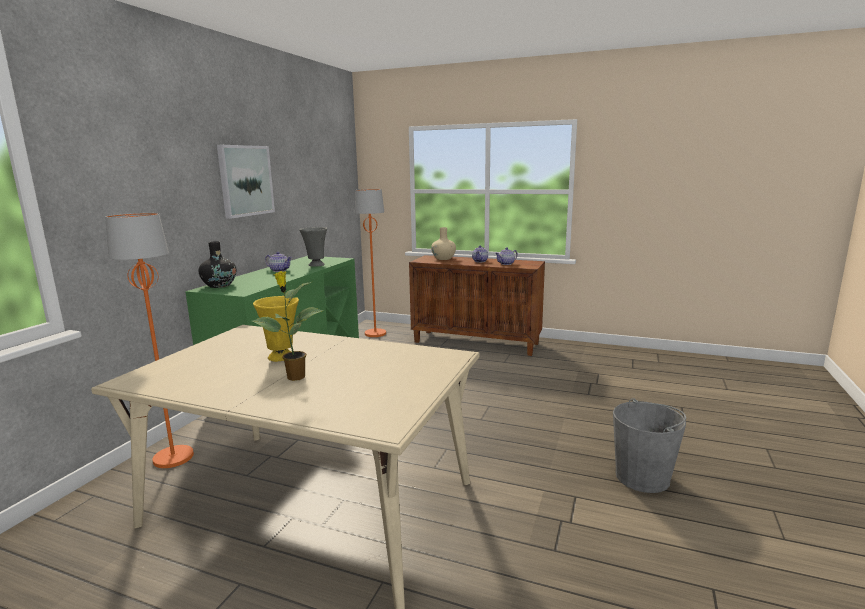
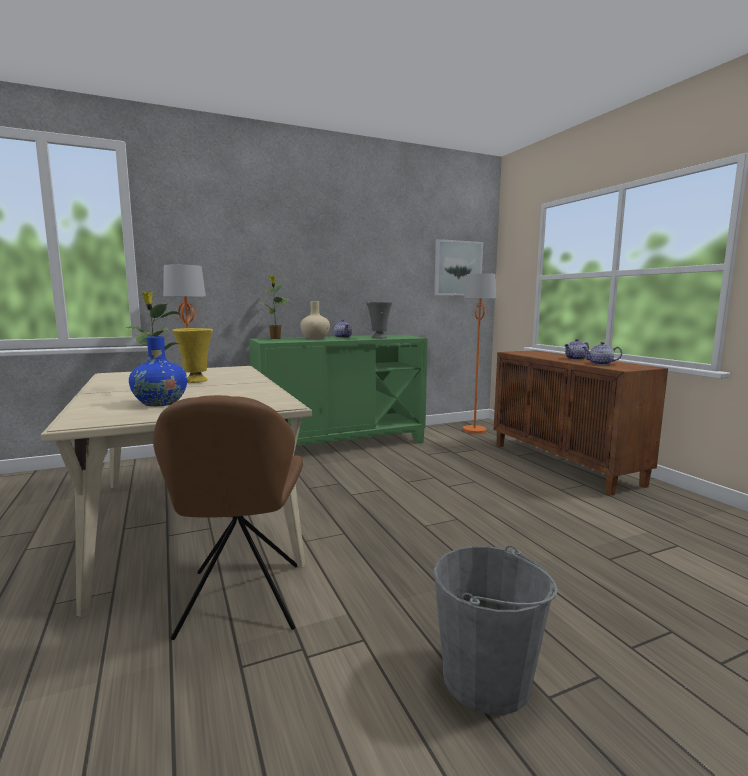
camera: 45 degrees right, 5 degrees down
(219, 285) = (275, 338): black vase -> potted plant
(245, 180) = (331, 256): picture -> picture (457, 268)
(362, 387) = (160, 403): none -> blue vase
(443, 258) = (542, 353): beige vase -> beige vase (315, 338)
(482, 525) = (240, 602): none -> brown chair

